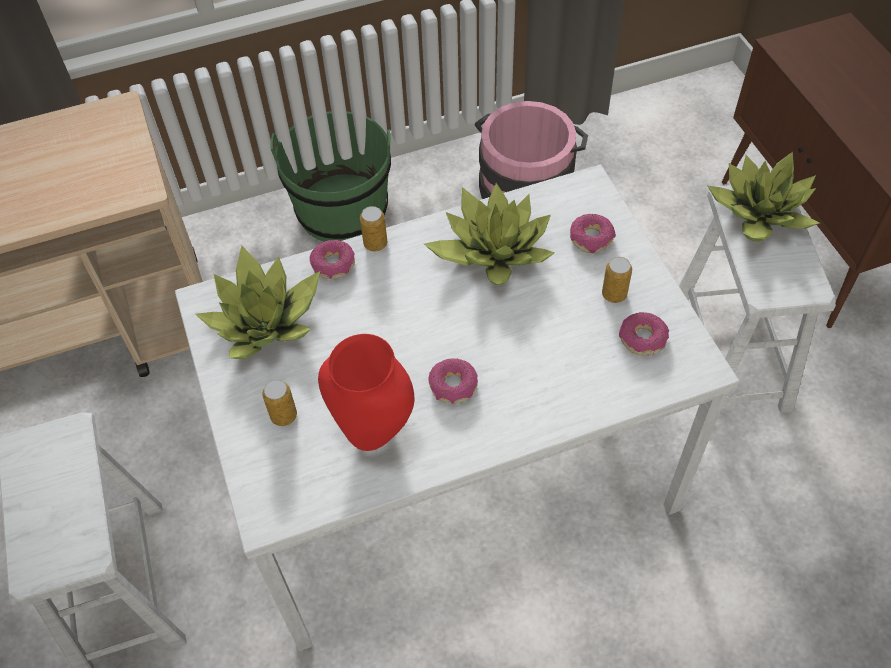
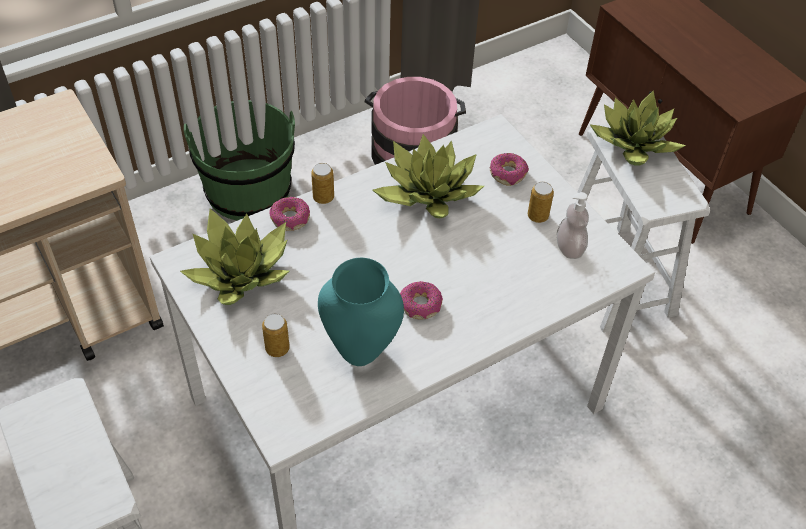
camera: 15 degrees left, 5 degrees down
(373, 434) = (360, 353): red vase -> turquoise vase
(642, 338) = (569, 248): donut -> soap dispenser

